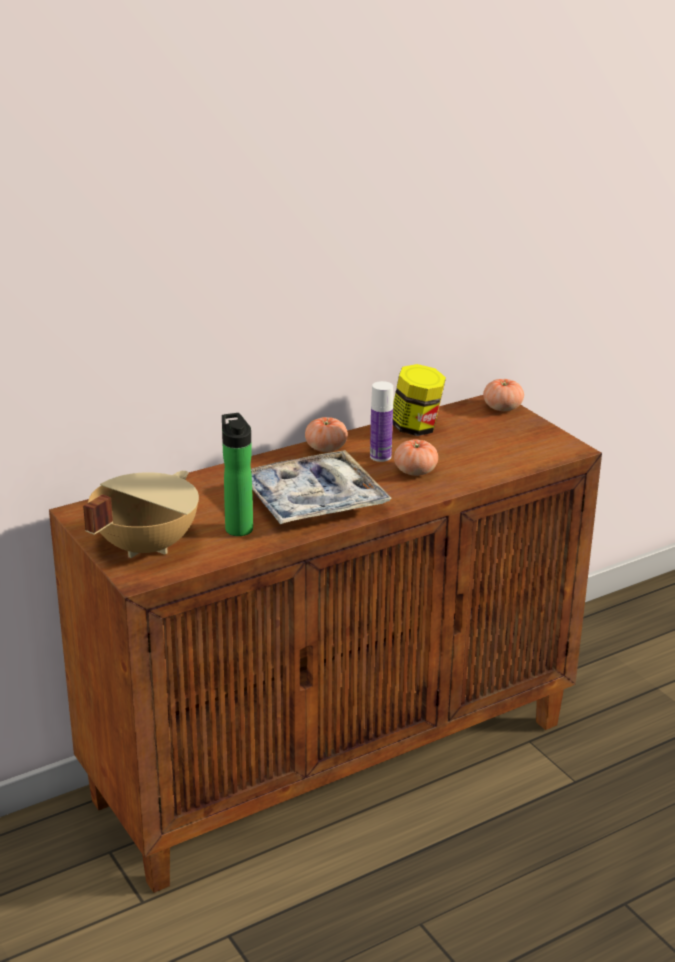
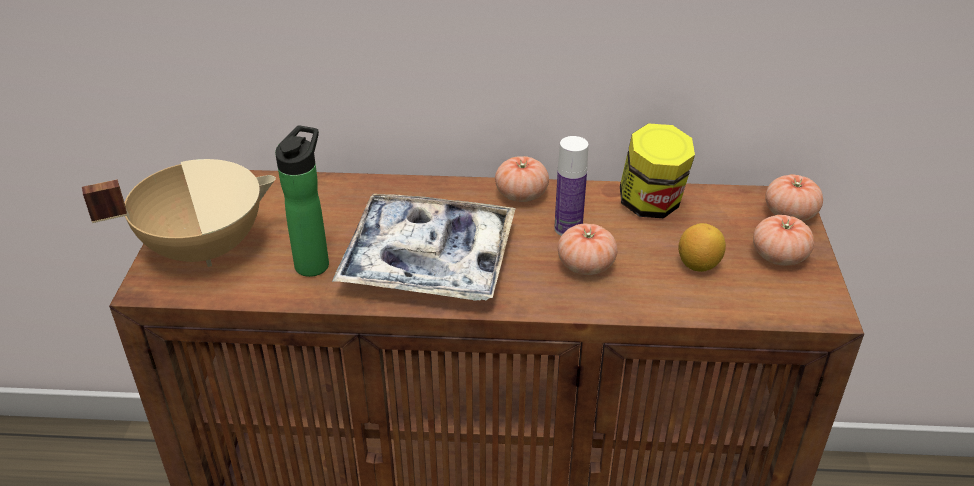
camera: 35 degrees right, 10 degrees up
(480, 450) = (698, 265): none -> lemon
(520, 431) = (779, 256): none -> tomato

